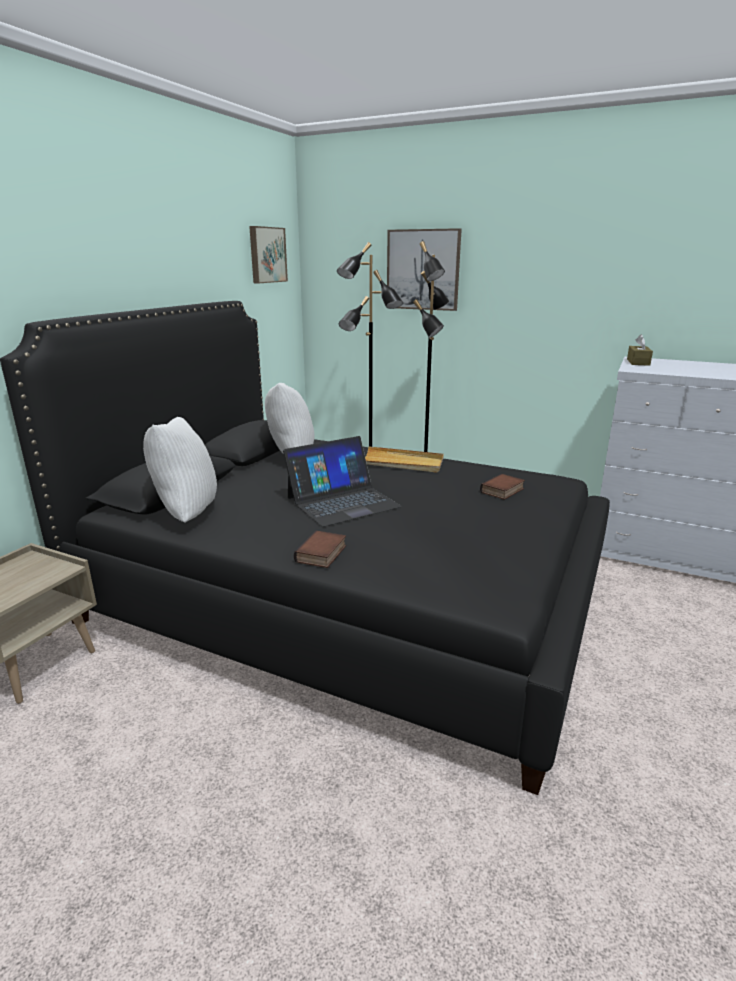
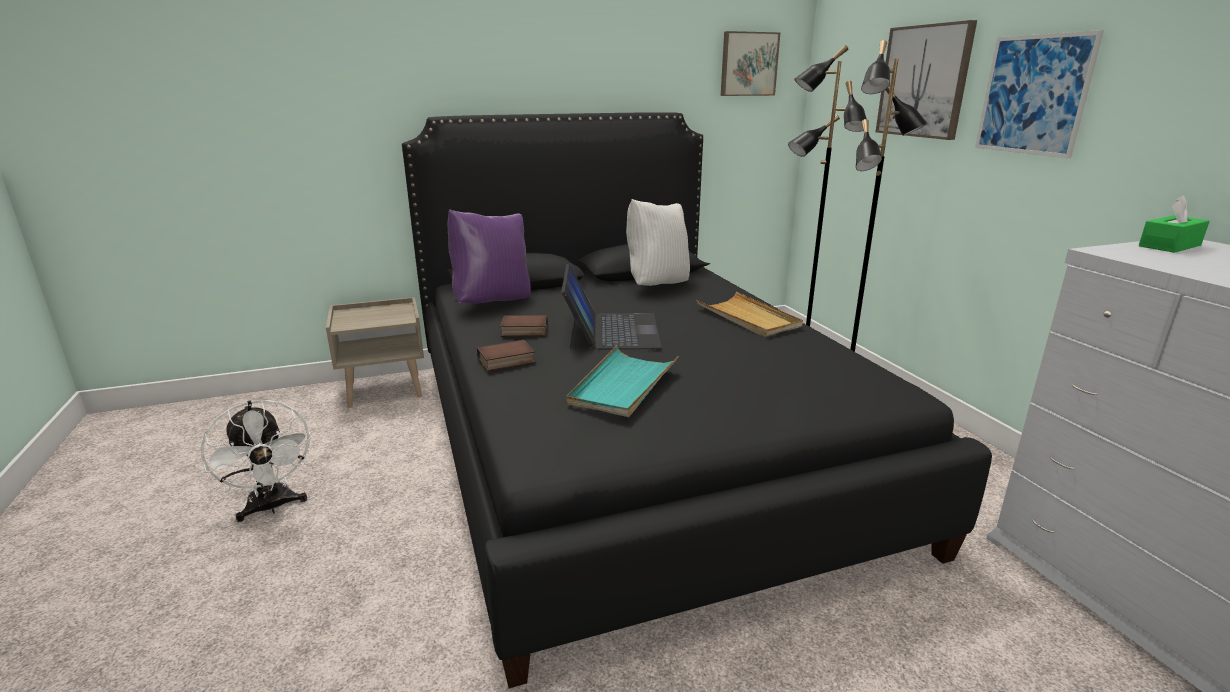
camera: 45 degrees right, 0 degrees up
(112, 843) = (272, 507): none -> white fan
(185, 513) = (492, 301): white pillow -> purple pillow
(342, 502) = (611, 331): laptop -> laptop turned 105 degrees counterclockwise
(441, 534) = (623, 385): none -> turquoise tray
(503, 491) = (793, 377): book -> book (523, 331)
(513, 279) = (1033, 95): none -> picture
(638, 362) = (1169, 246): brown tissue box -> green tissue box

